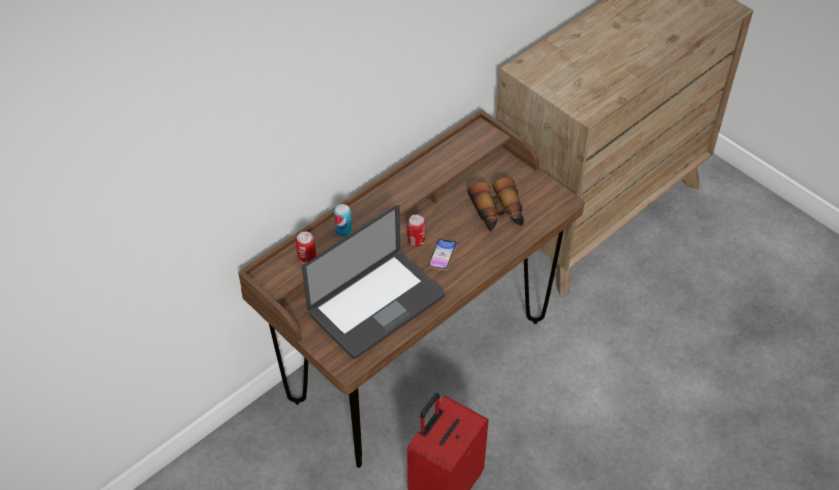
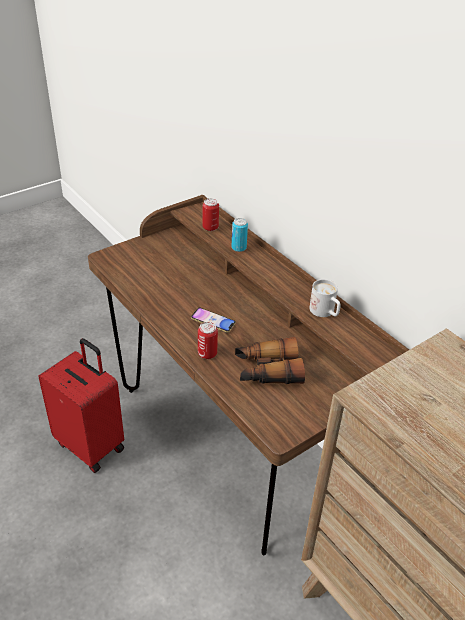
camera: 95 degrees right, 10 degrees down
(377, 305) = (164, 277): laptop -> none
(416, 241) = (236, 307): can -> can (207, 353)
(437, 164) = (325, 312): none -> white mug

